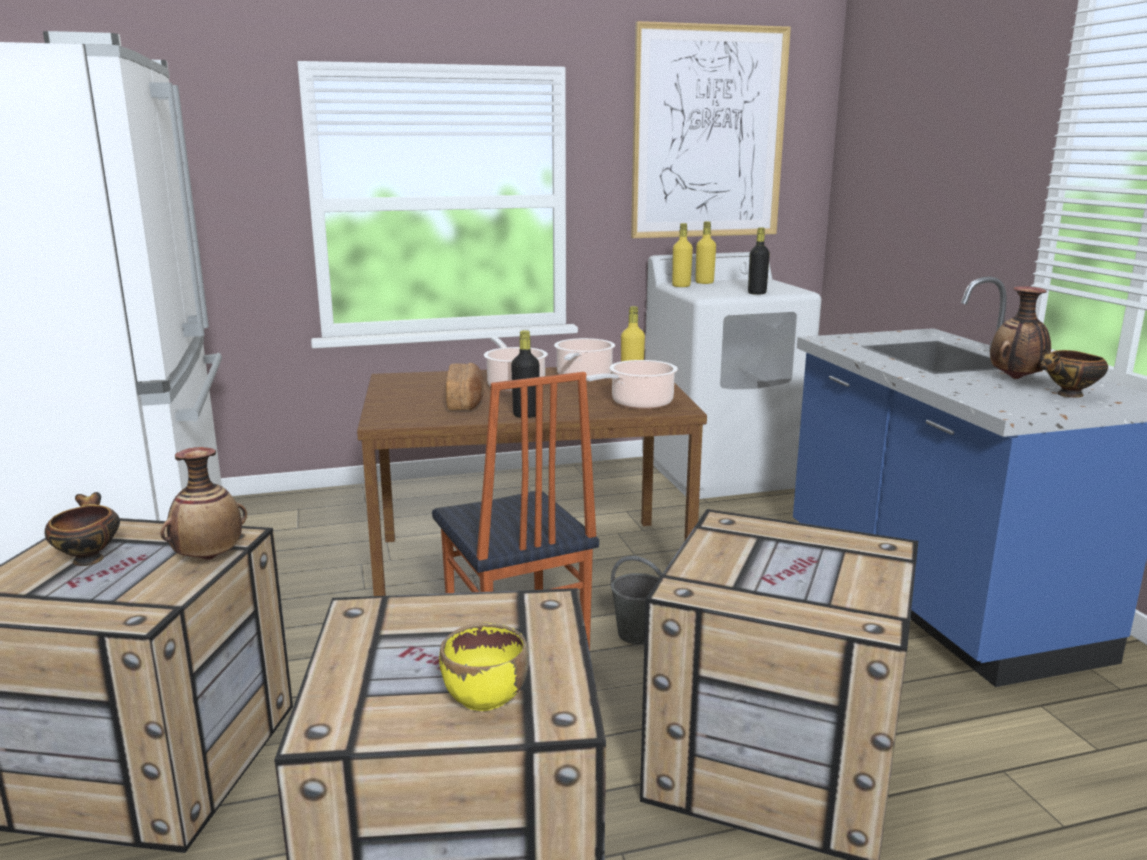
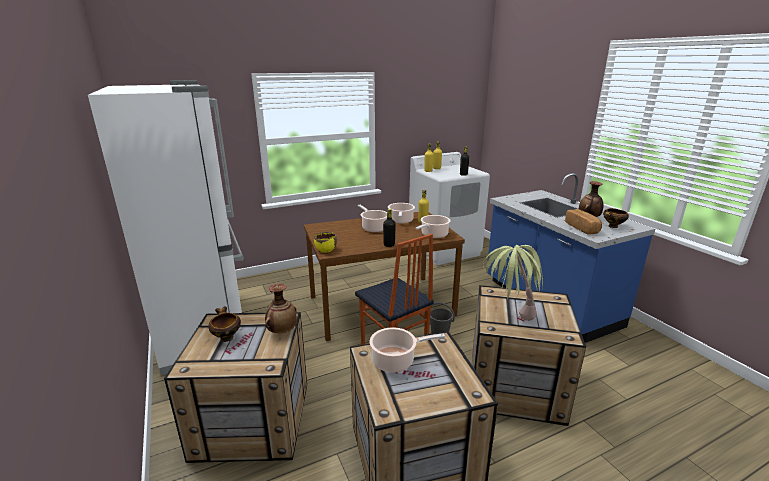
camera: 10 degrees left, 5 degrees up
(416, 633) = (396, 361): none -> cooking pot
(466, 401) = (357, 239): bread -> bread (582, 228)
(485, 697) = (441, 388): yellow bowl -> yellow bowl (326, 250)
(708, 133) = (435, 100): picture -> none
(737, 577) = (508, 319): none -> potted plant

